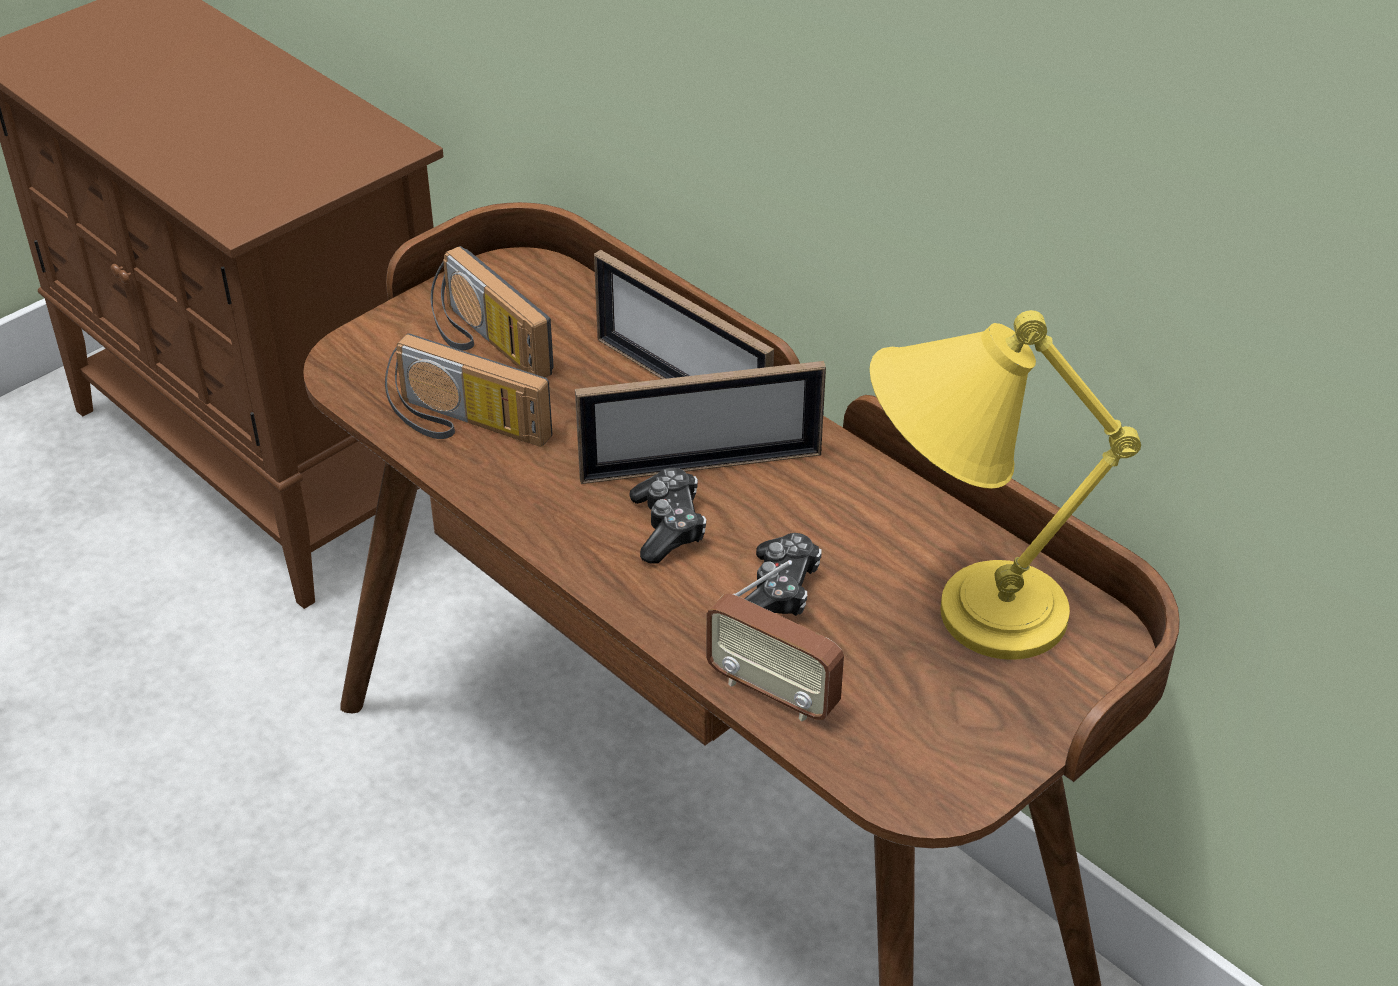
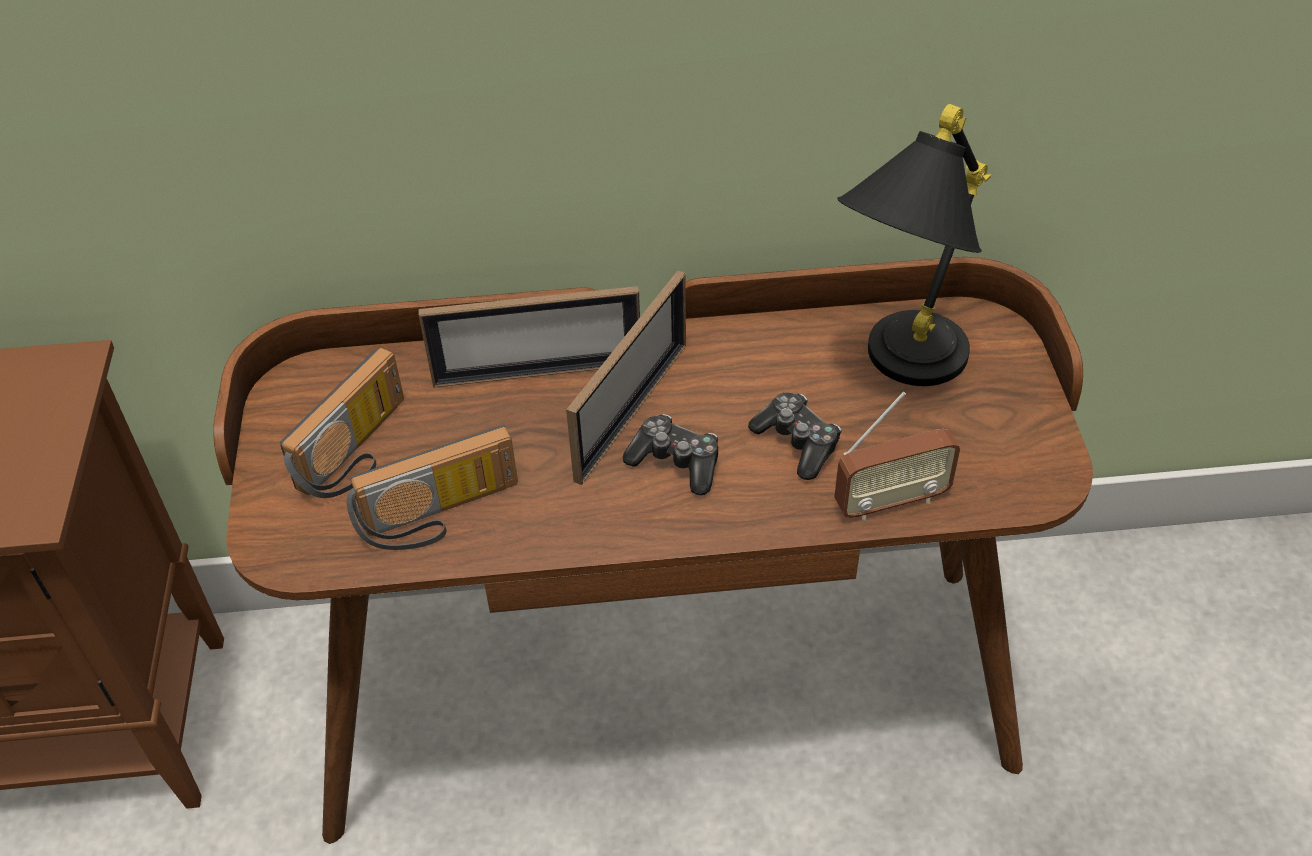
camera: 50 degrees left, 5 degrees up
(484, 344) = (359, 452): radio -> radio turned 60 degrees counterclockwise
(955, 613) = (897, 372): yellow table lamp -> black table lamp

